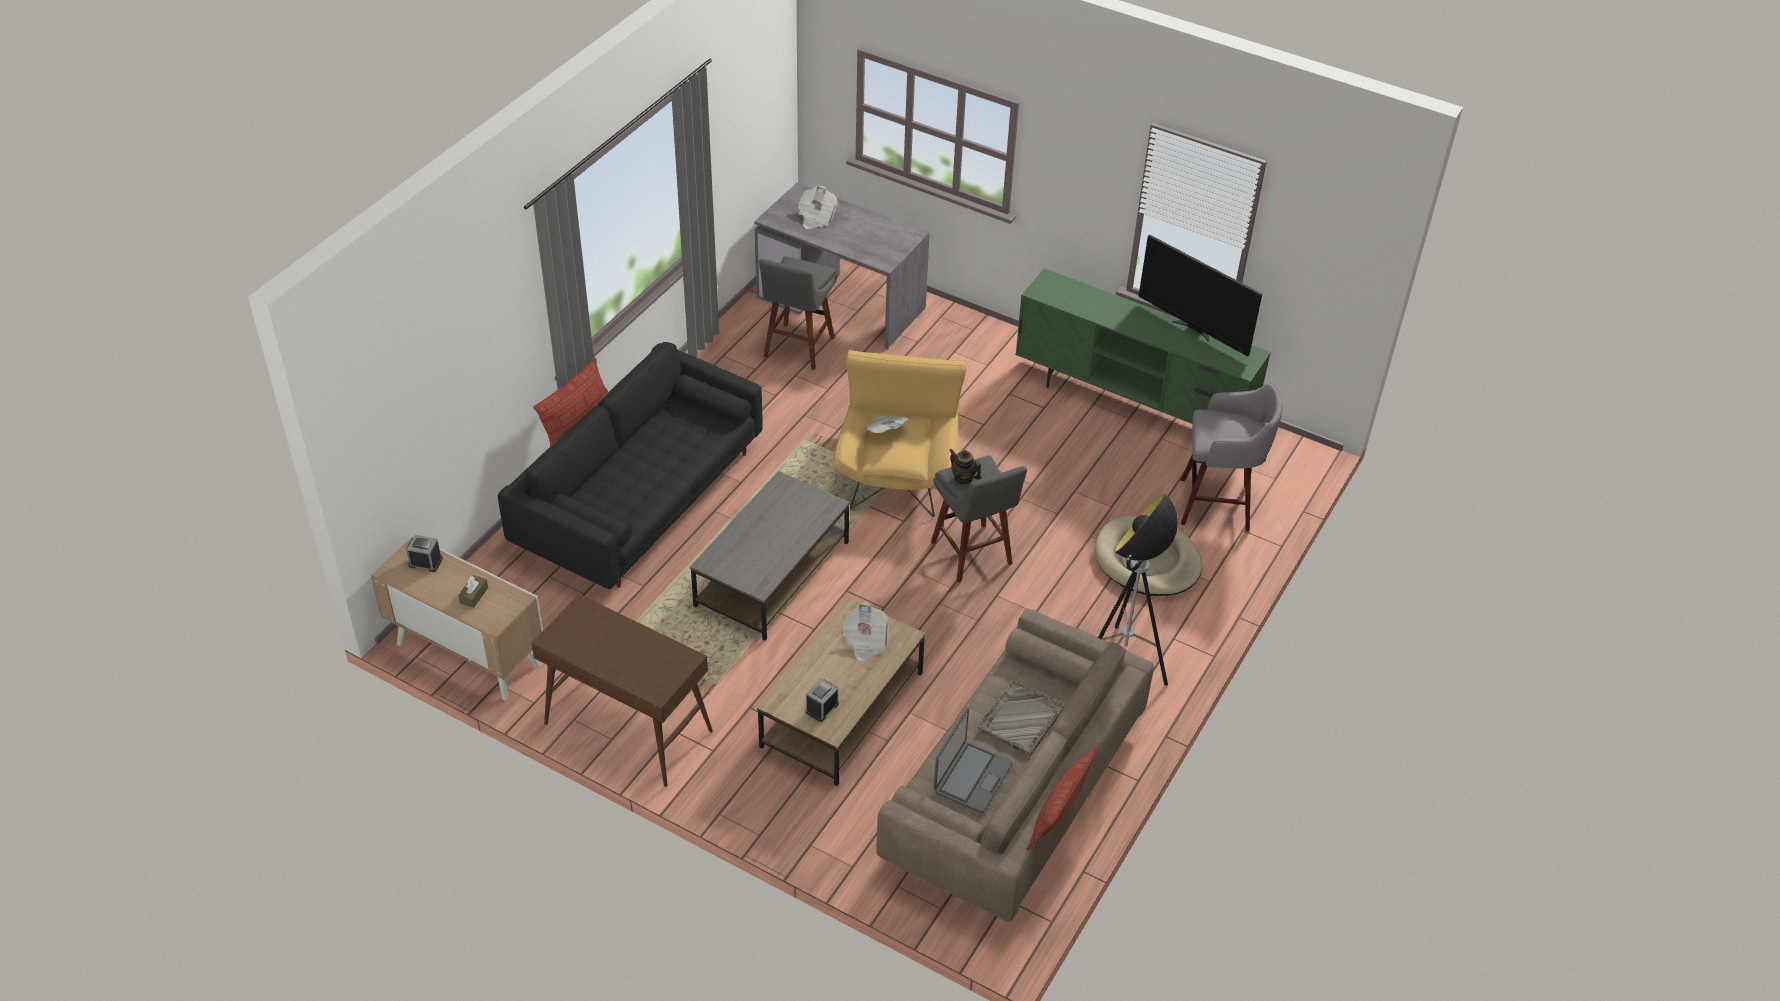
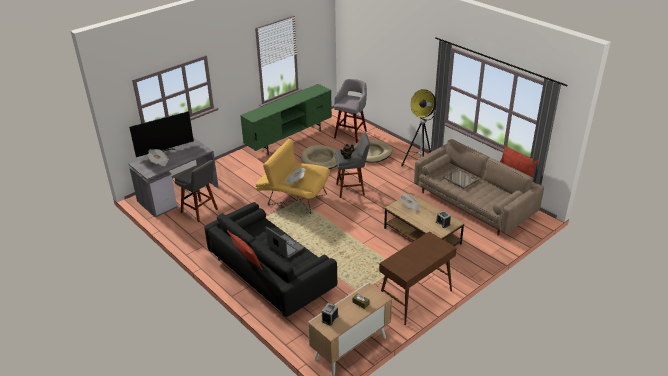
camera: 70 degrees left, 10 degrees down
(772, 573) = (338, 241): grey coffee table -> none
(972, 777) = (486, 194): laptop -> laptop (285, 247)
(1071, 477) = (320, 159): none -> beige dog bed
(1193, 329) = (297, 94): television -> television (165, 151)

